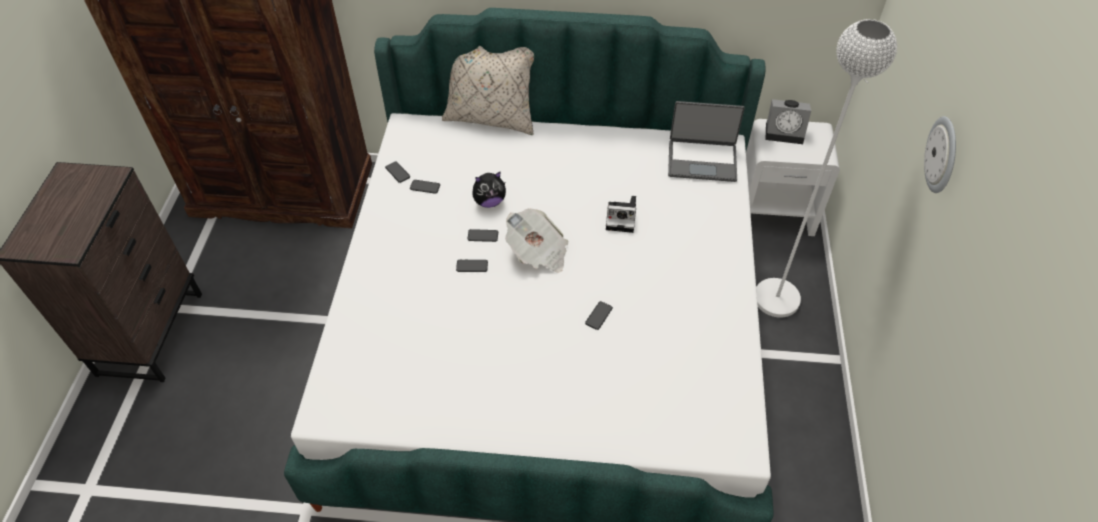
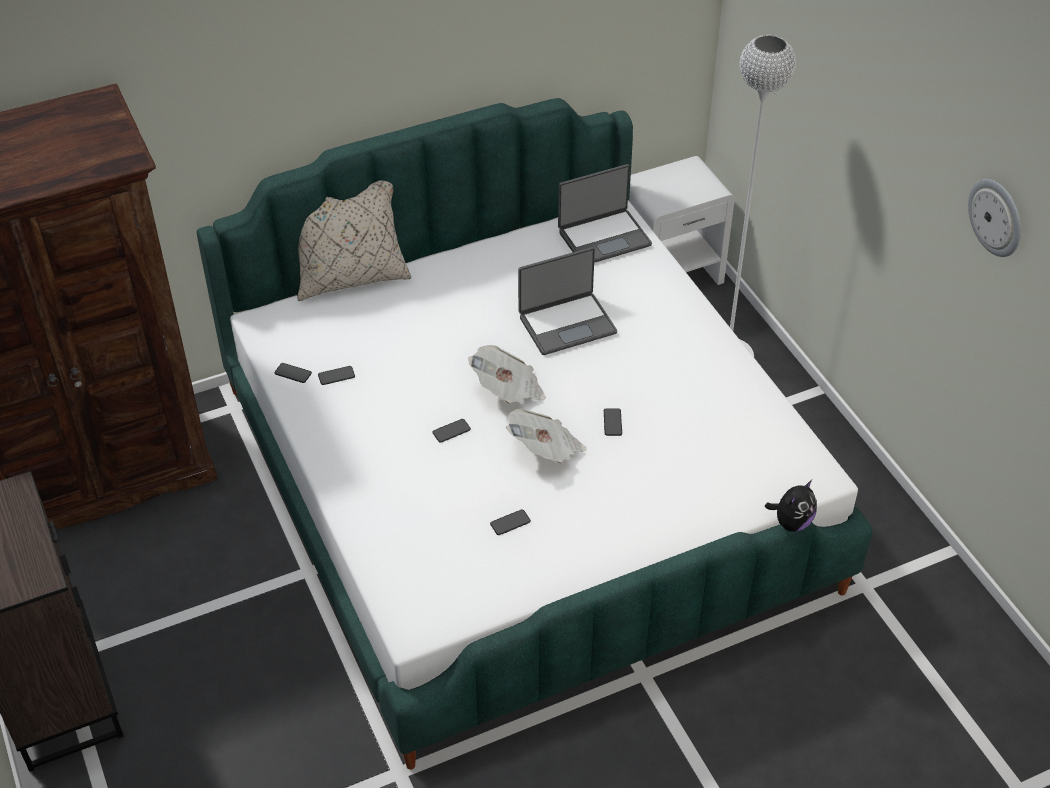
camera: 30 degrees left, 5 degrees down
(483, 236) = (439, 398): phone -> phone (510, 523)
(489, 201) = (418, 362): plush toy -> plush toy (791, 522)
(530, 314) = (546, 450): none -> newspaper
(622, 218) = (567, 324): camera -> laptop
(785, 132) = (662, 180): alarm clock -> none
(942, 155) = (871, 135): wall clock -> wall clock (996, 217)

